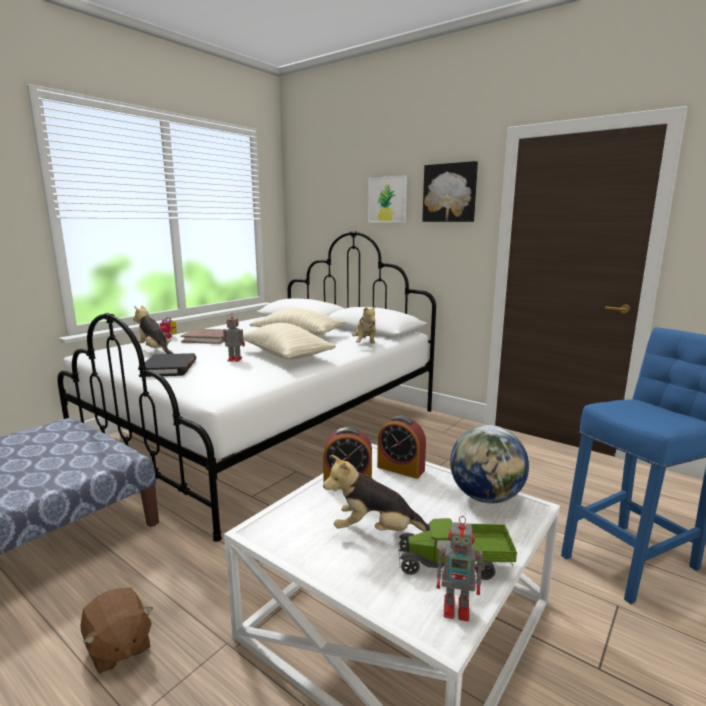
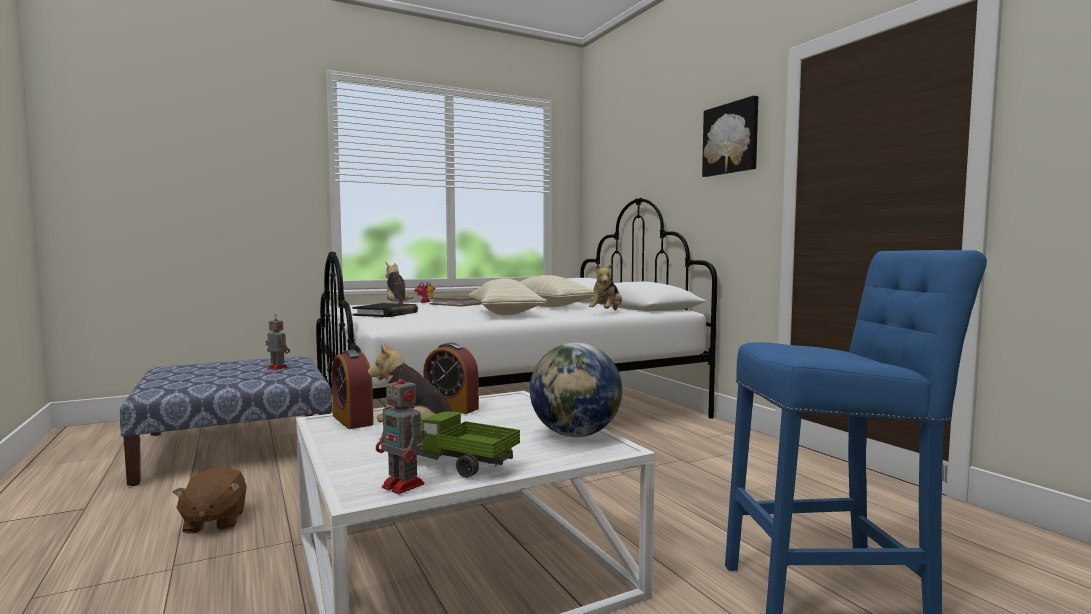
camera: 25 degrees right, 10 degrees down
(234, 359) = (452, 313): toy robot -> toy robot (277, 367)
(387, 199) = (671, 157): picture -> none
(400, 468) = (521, 407): alarm clock -> alarm clock (352, 420)

